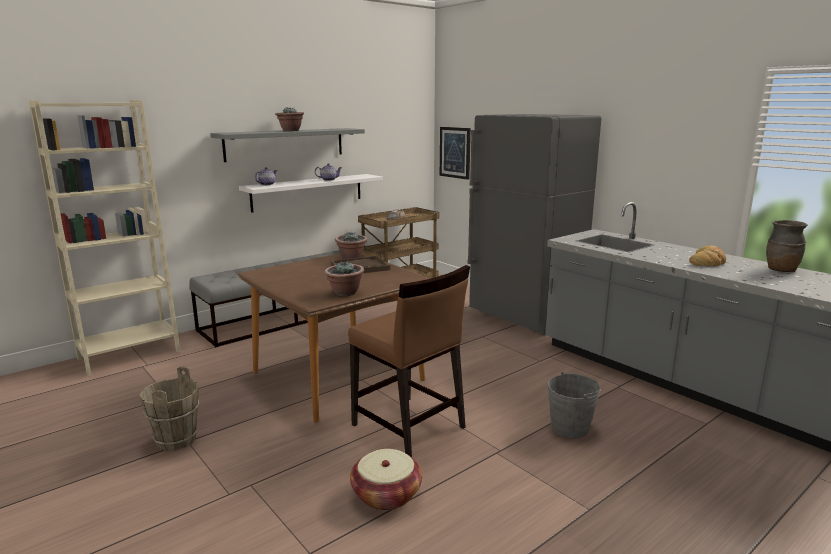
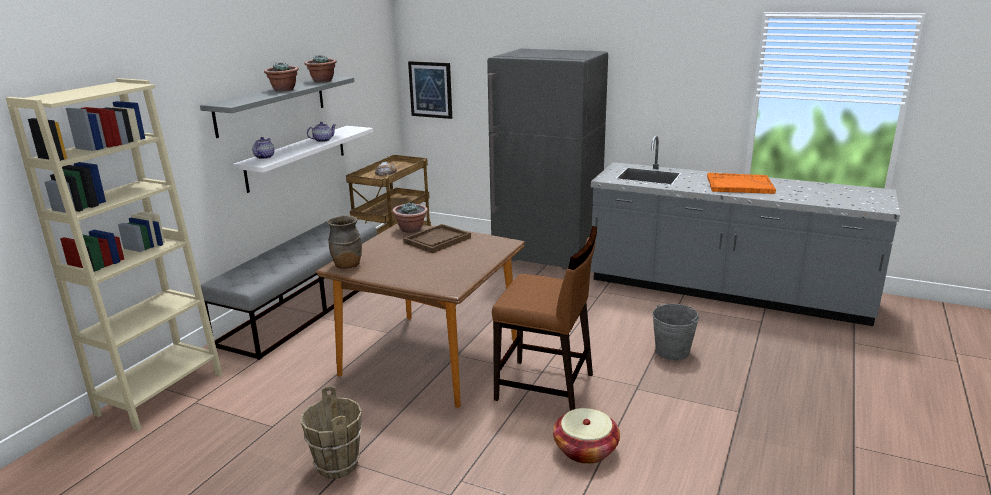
camera: 25 degrees left, 5 degrees up
(345, 293) = (465, 272): potted plant -> potted plant (322, 81)
(708, 262) = (739, 185): bread -> orange tray
(780, 270) = (794, 185): brown vase -> brown vase (347, 265)

